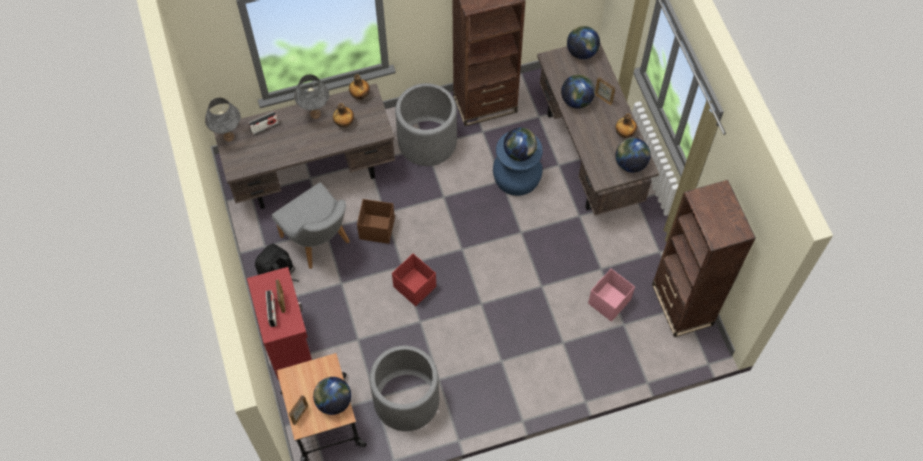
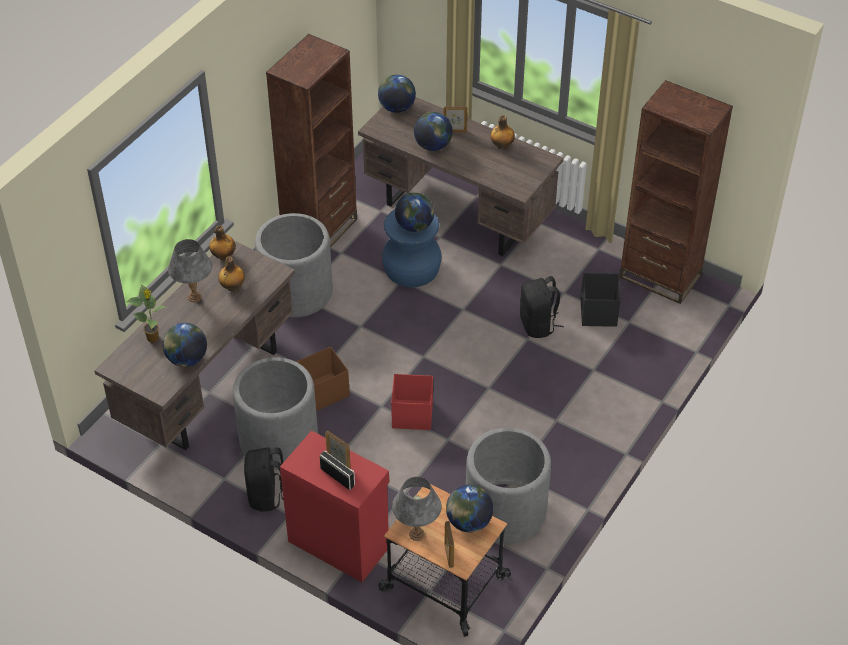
camera: 40 degrees left, 15 degrees down
(229, 136) = (123, 368): grey table lamp -> grey table lamp (416, 534)
(264, 127) = (153, 338): radio -> potted plant
(319, 243) = (279, 440): grey chair -> grey planter
(559, 281) = (538, 325): none -> black backpack
(608, 302) = (598, 313): pink storage box -> black storage box
(630, 163) = (531, 164): globe -> globe (186, 359)

